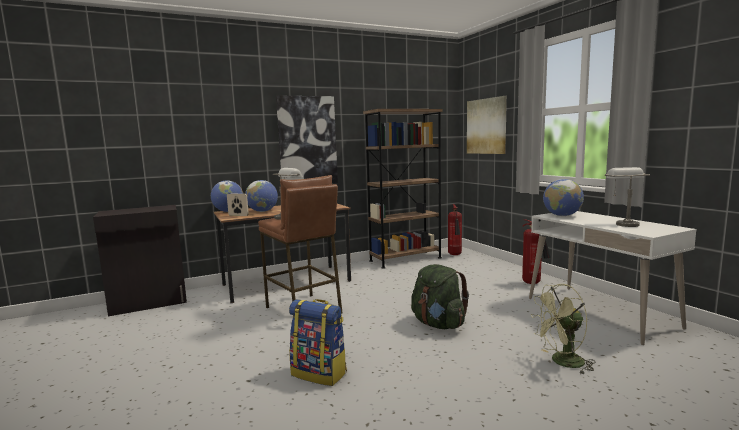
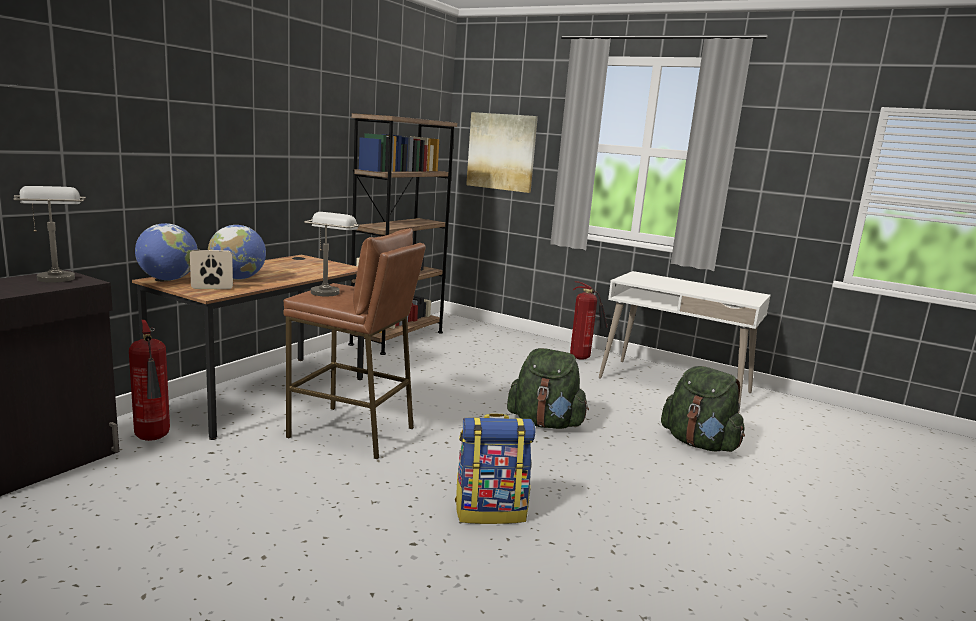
camera: 35 degrees left, 5 degrees up
(307, 141) = (276, 155): picture -> none
(455, 255) = (455, 327): fire extinguisher -> fire extinguisher (154, 439)
(562, 215) = (640, 280): globe -> none
(562, 362) = (699, 444): green fan -> green backpack
(623, 223) = (708, 289): grey table lamp -> grey table lamp (55, 276)

